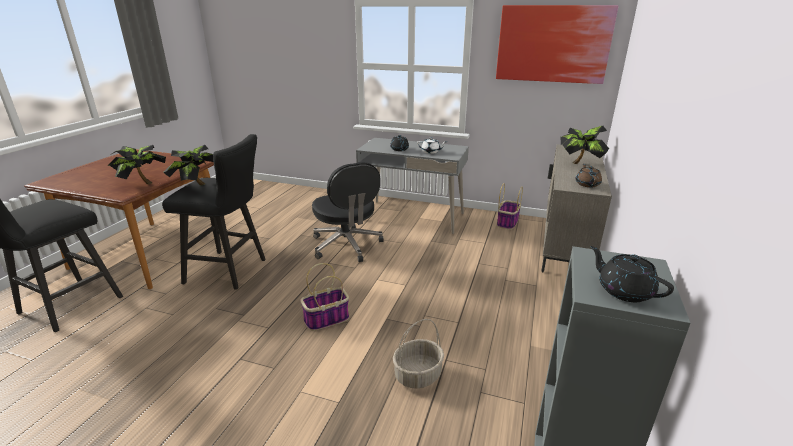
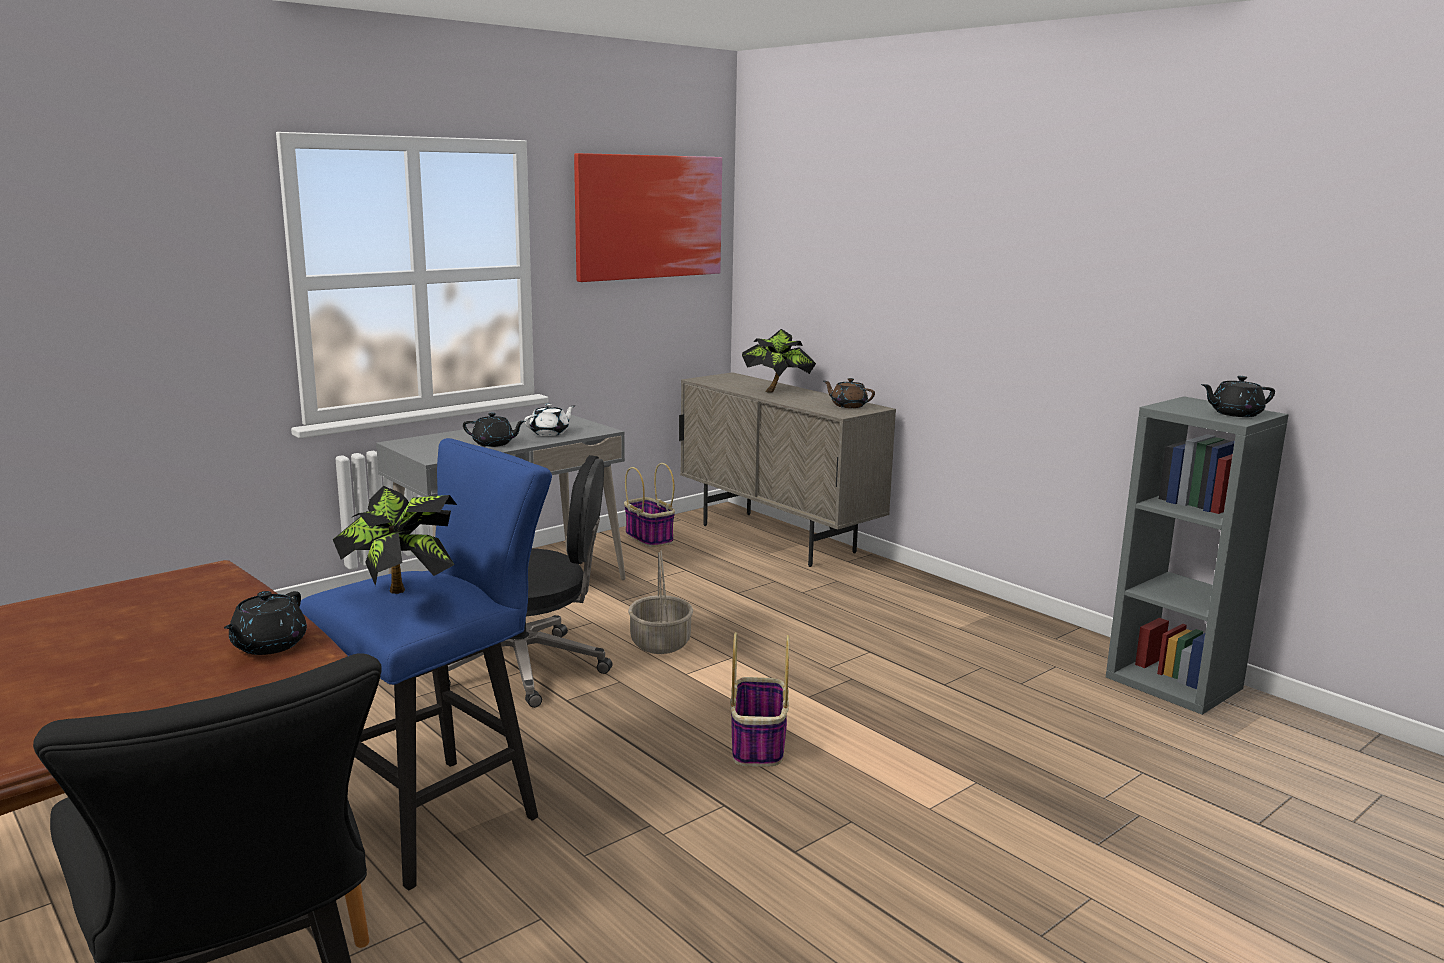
camera: 60 degrees left, 10 degrees down
(142, 184) = (268, 645): potted plant -> black teapot
(231, 271) = (443, 812): black stool -> blue stool
(417, 375) = (961, 711): basket -> basket (661, 643)

